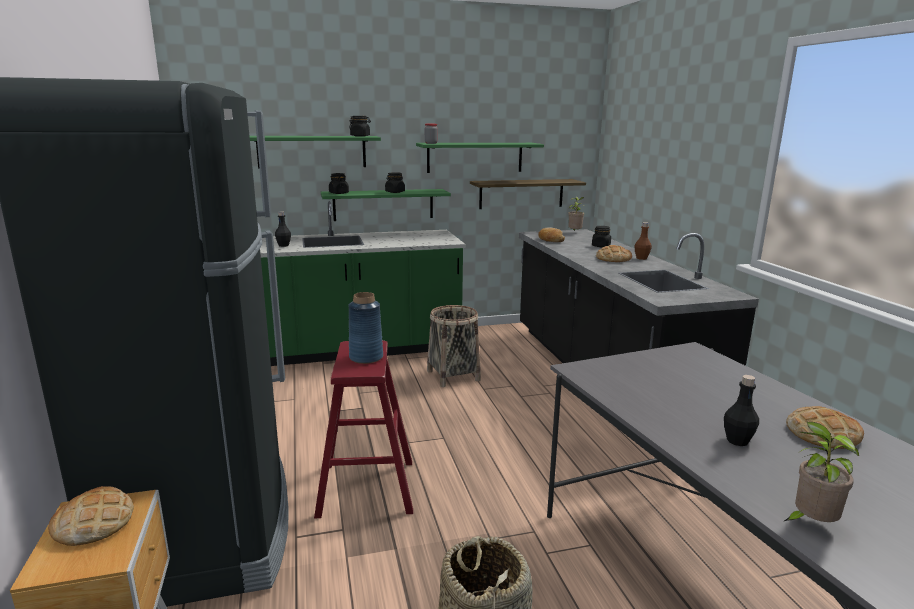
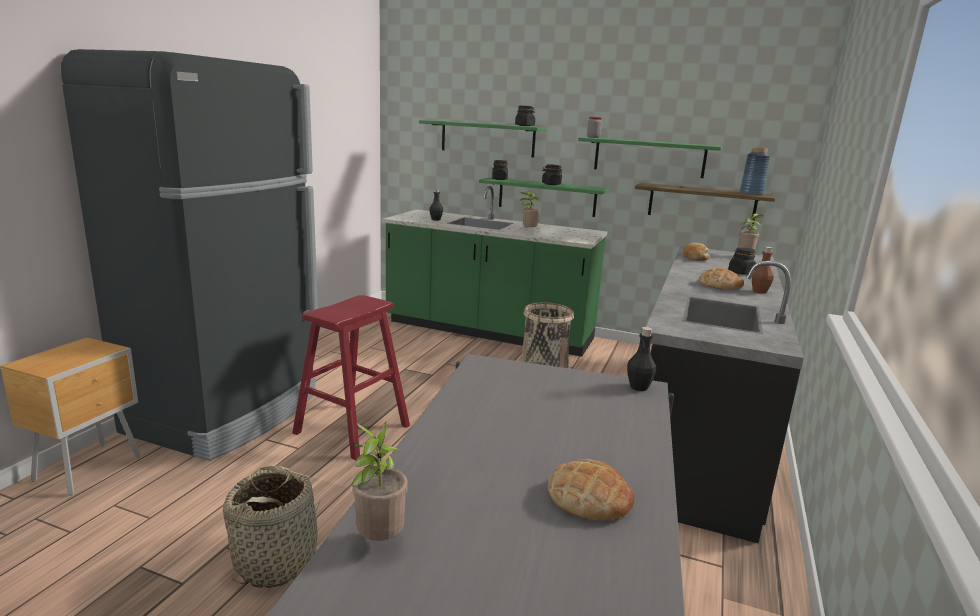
camera: 35 degrees right, 0 degrees up
(94, 523) = (77, 351): bread -> none
(366, 357) = (352, 308): blue vase -> blue vase (751, 194)
(391, 241) = (528, 231): none -> potted plant
(737, 441) = (483, 462): black bottle -> black bottle (638, 387)

